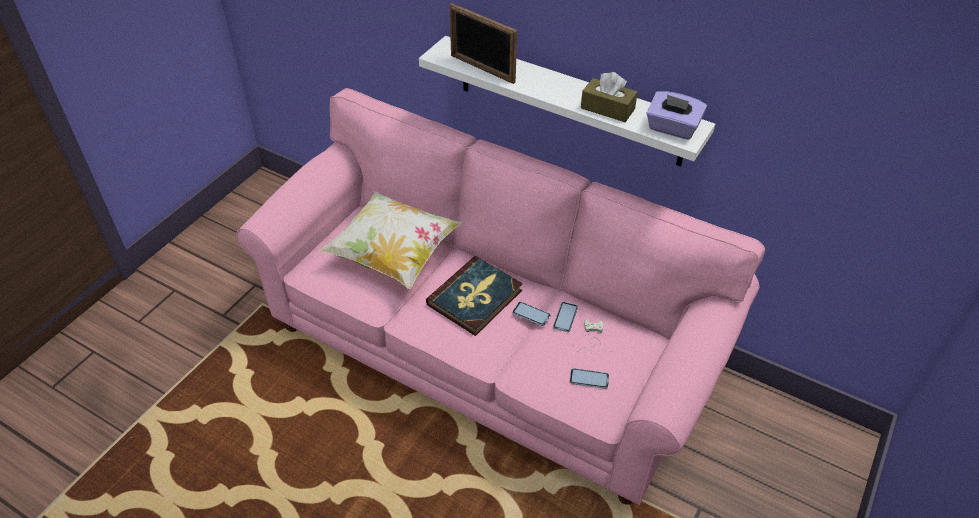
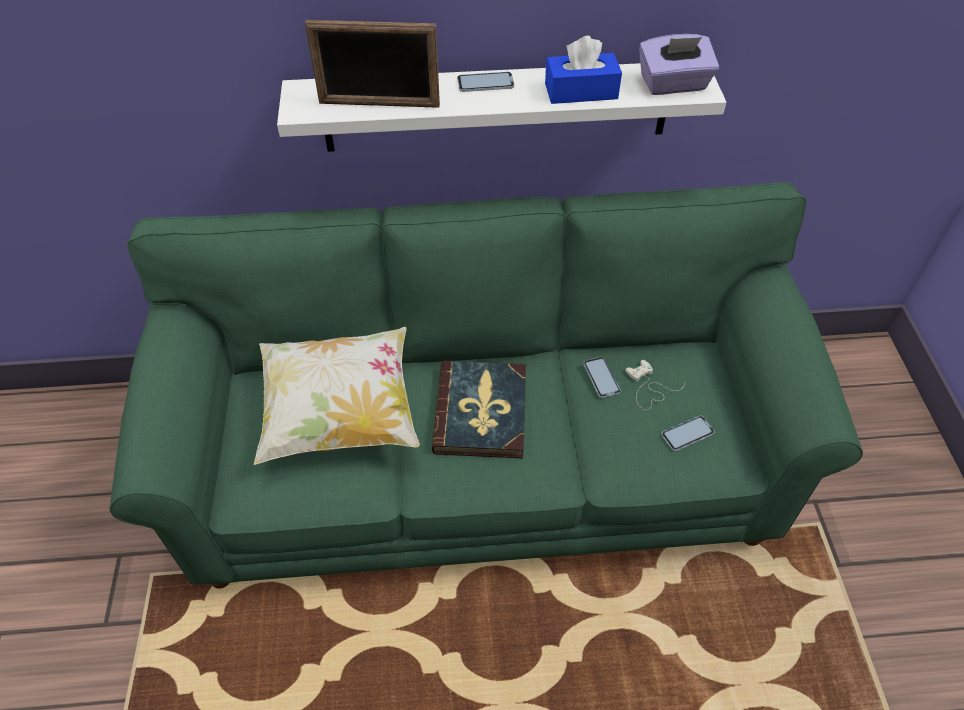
camera: 35 degrees left, 5 degrees up
(489, 351) = (482, 464): pink sofa -> green sofa
(531, 314) = (562, 395): phone -> phone (485, 83)
(607, 108) = (581, 91): brown tissue box -> blue tissue box

